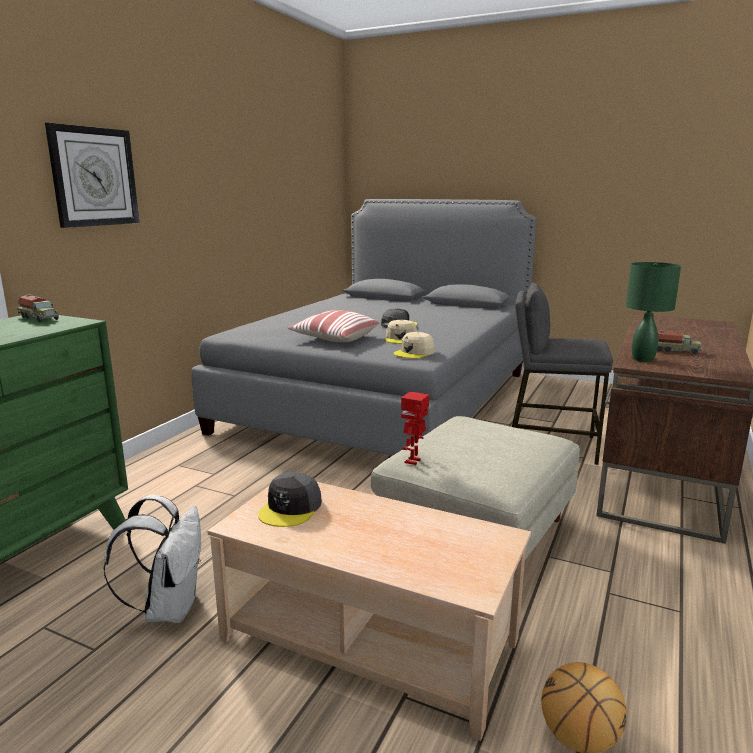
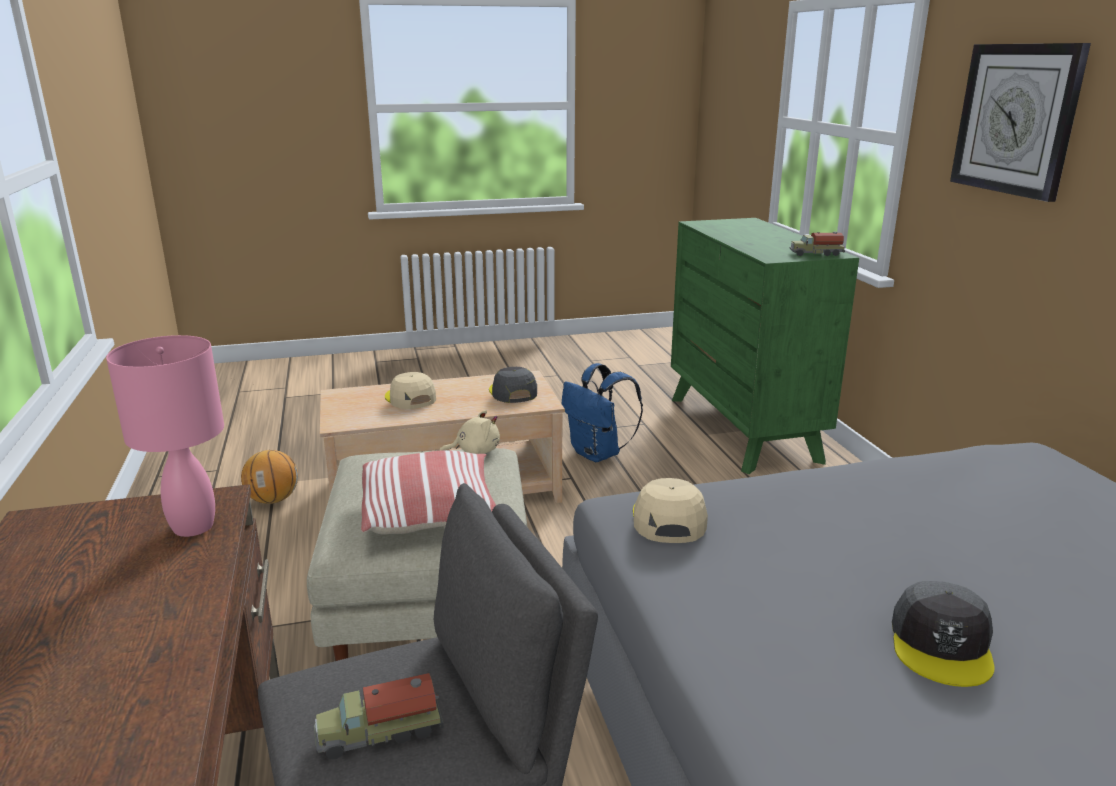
camera: 140 degrees right, 5 degrees up
(169, 607) = (598, 454): white backpack -> blue backpack
(334, 339) = (875, 509): pillow -> pillow (429, 512)
(401, 339) = (786, 565): beige cap -> beige cap (410, 398)
(413, 461) = (475, 451): toy robot -> beige plush toy
(643, 359) = (192, 527): green table lamp -> pink table lamp
(675, 351) = (107, 591): toy truck -> toy truck (379, 732)

